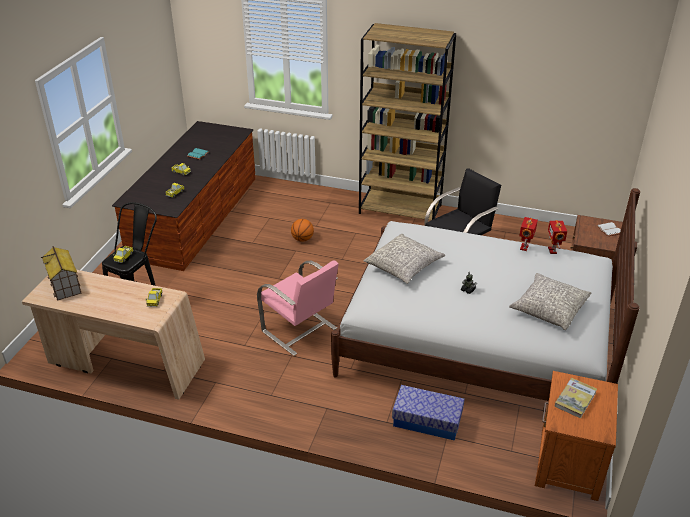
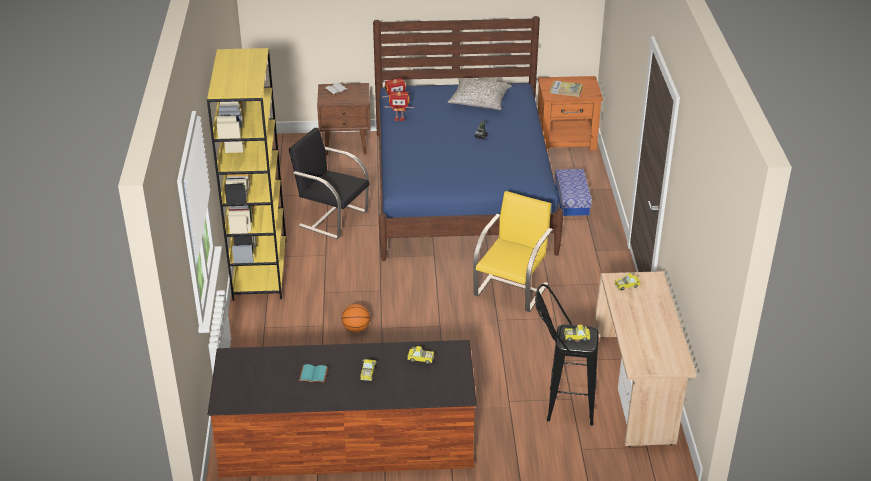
camera: 110 degrees left, 0 degrees up
(65, 285) = (652, 353): toy house -> none
(300, 330) = (512, 289): pink chair -> yellow chair
(400, 209) = (259, 269): brown bookcase -> yellow bookcase
(403, 266) = (467, 172): grey pillow -> none
(476, 341) = (462, 191): white bed -> blue bed

